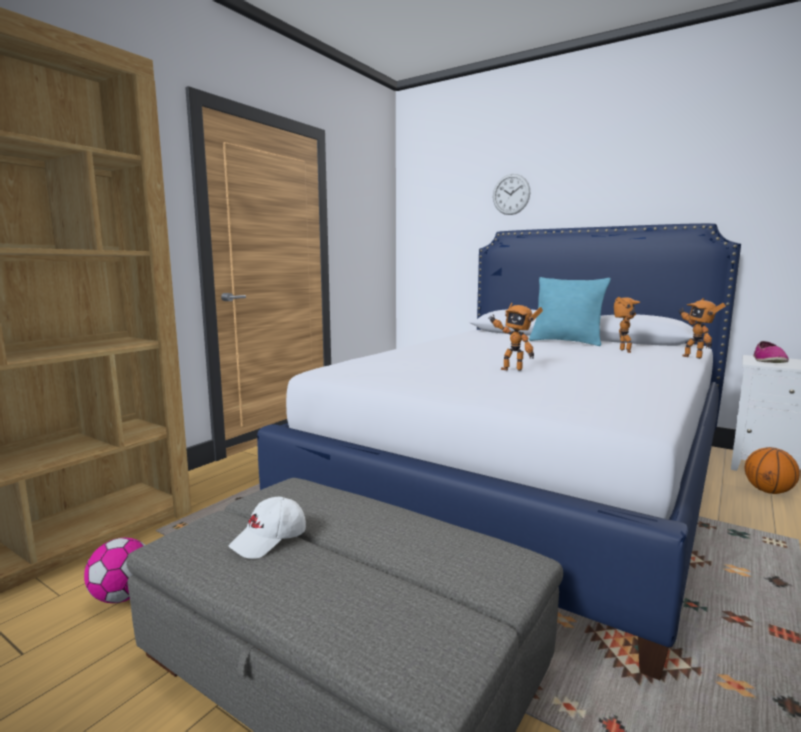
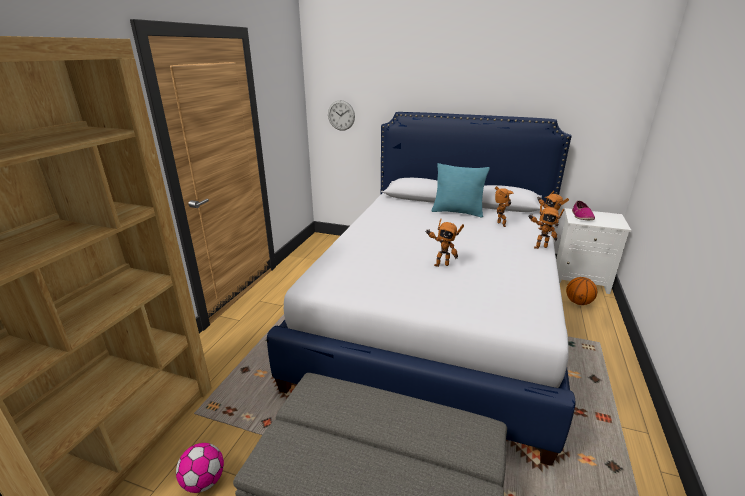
camera: 15 degrees left, 15 degrees up
(269, 540) = (330, 447): white cap -> none
(511, 194) = (405, 80): wall clock -> wall clock (341, 115)
(675, 366) = (539, 246): none -> toy robot

